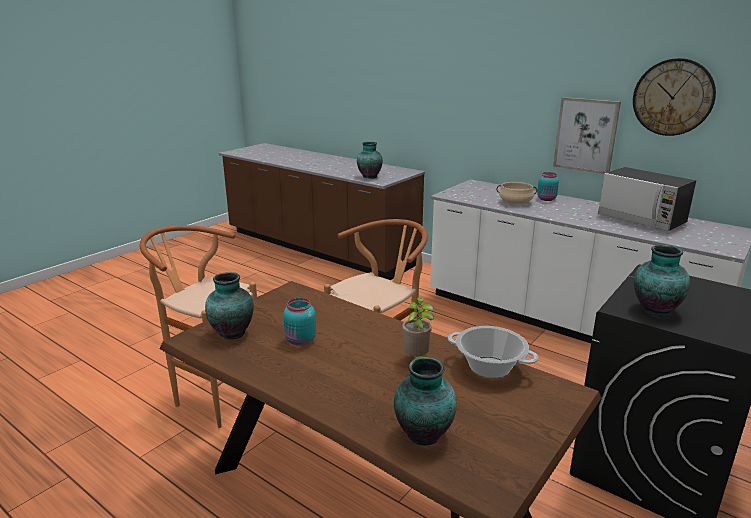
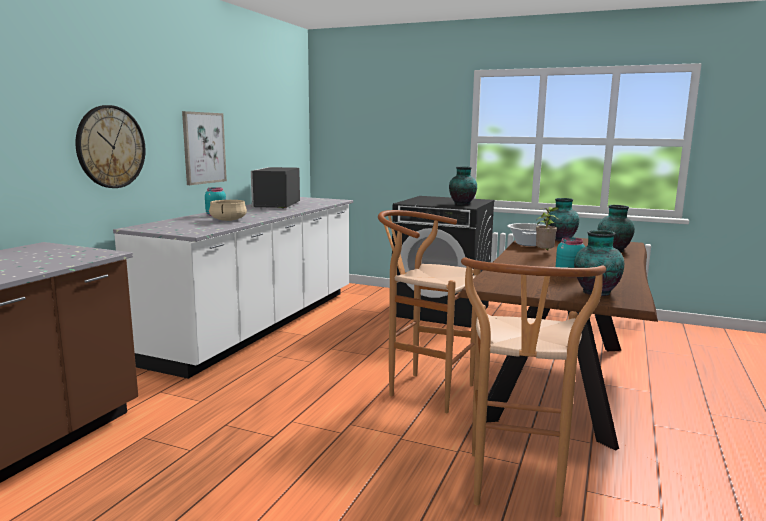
camera: 105 degrees left, 10 degrees down
(369, 176) = (61, 259): vase -> vase (560, 240)
(641, 219) = (277, 205): microwave -> microwave turned 150 degrees clockwise
(673, 97) = (245, 108): wall clock -> wall clock (110, 147)

